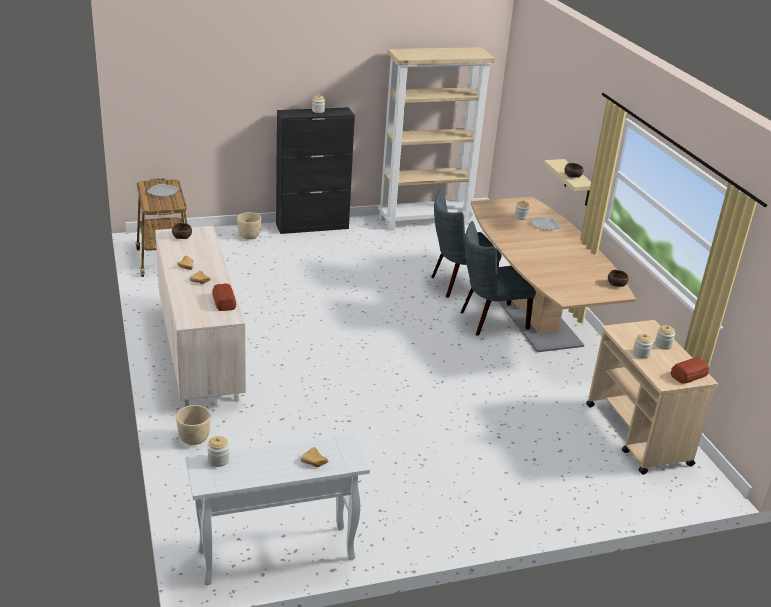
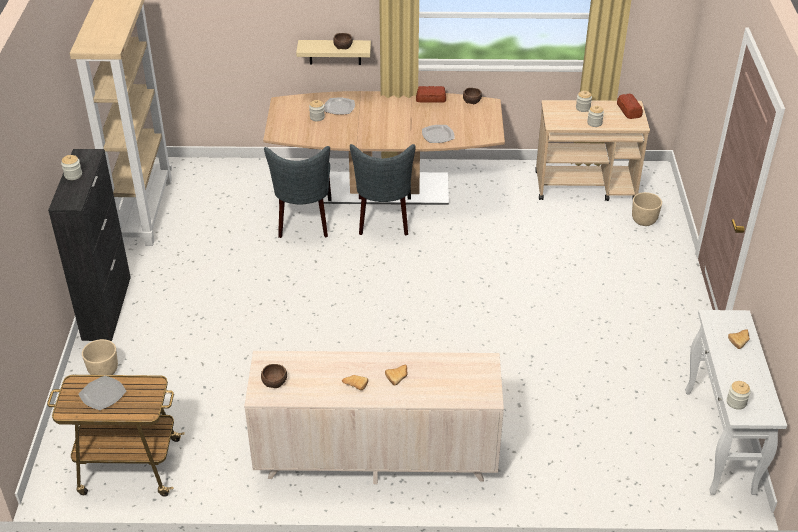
camera: 70 degrees left, 10 degrees up
(194, 439) = (541, 480): beige planter -> beige planter (644, 221)
(224, 302) = (451, 363): bread -> bread (431, 98)
(543, 272) = (438, 135): none -> plate

